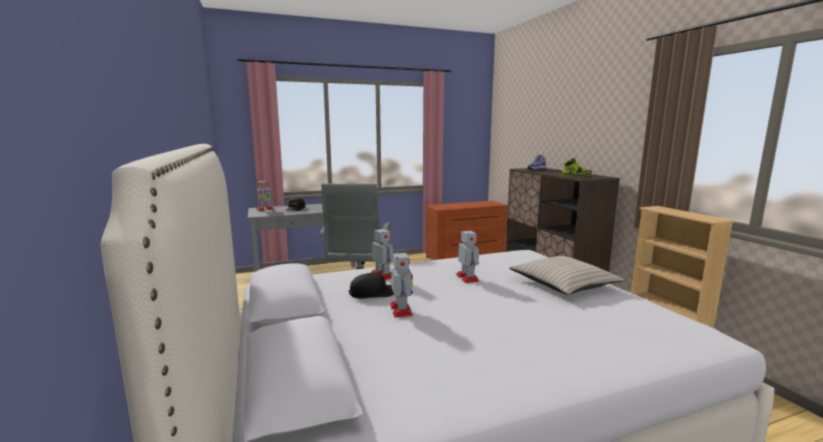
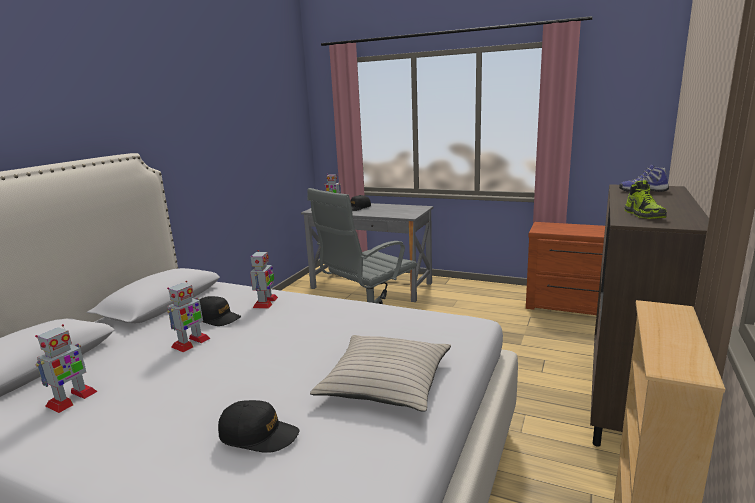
camera: 45 degrees right, 5 degrees up
(467, 278) = (318, 333): toy robot -> toy robot (71, 399)
(583, 322) = (259, 435): none -> black cap

